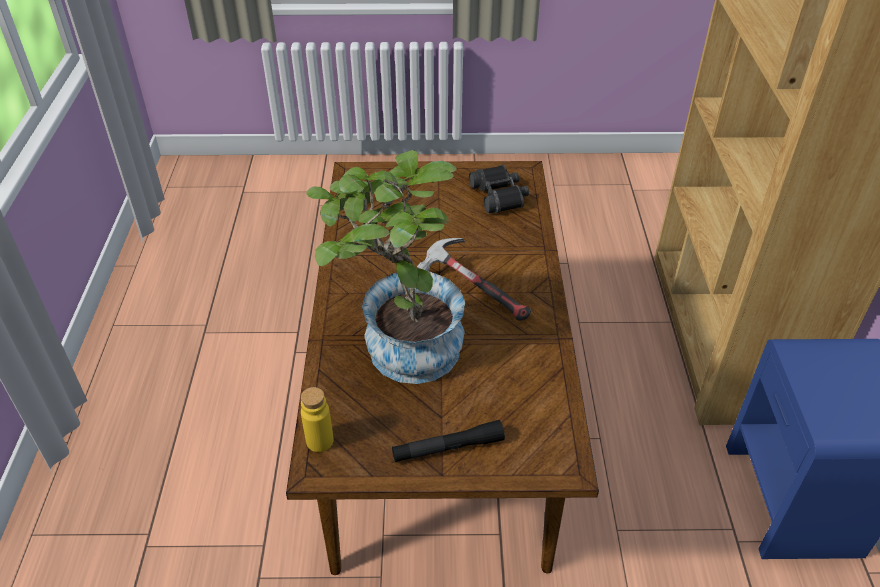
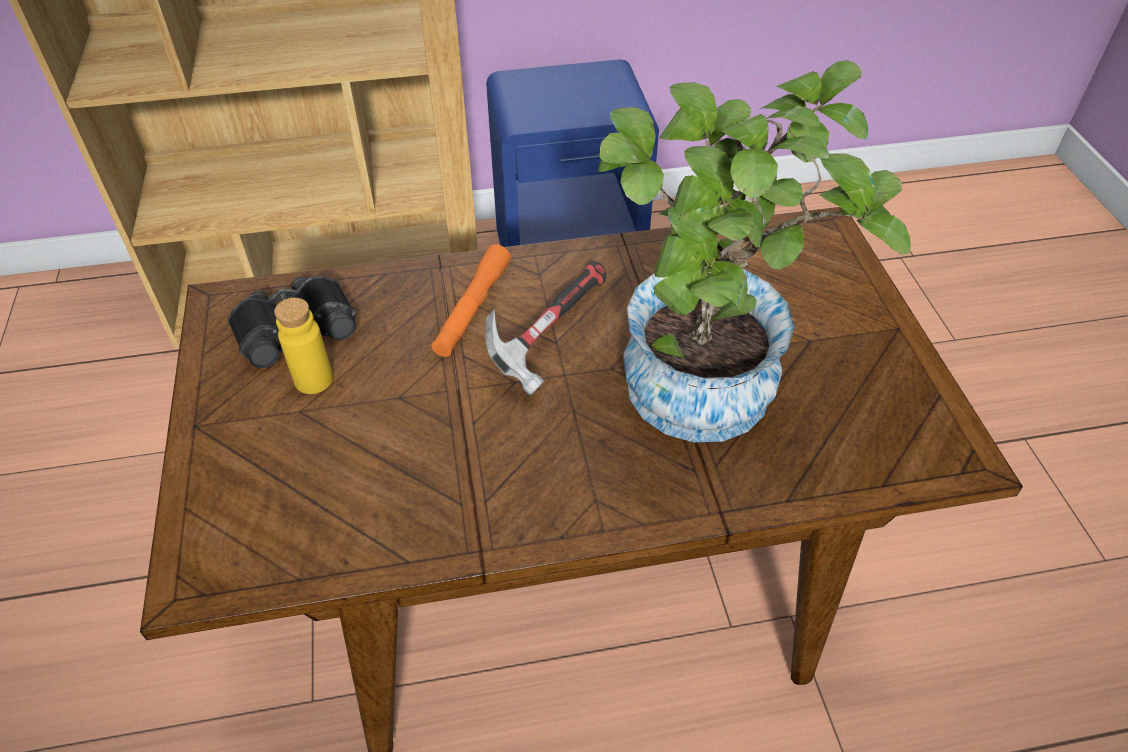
camera: 100 degrees left, 5 degrees up
(320, 441) = (919, 465): yellow bottle -> yellow bottle (313, 380)
(448, 448) = (857, 327): black flashlight -> none
(503, 260) = (472, 309): none -> orange flashlight

